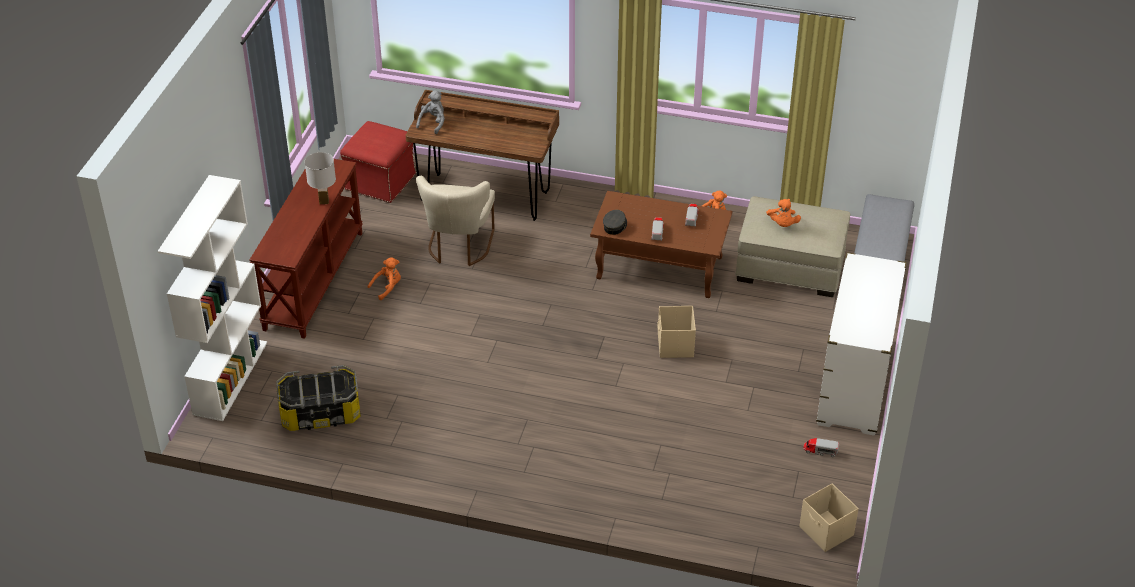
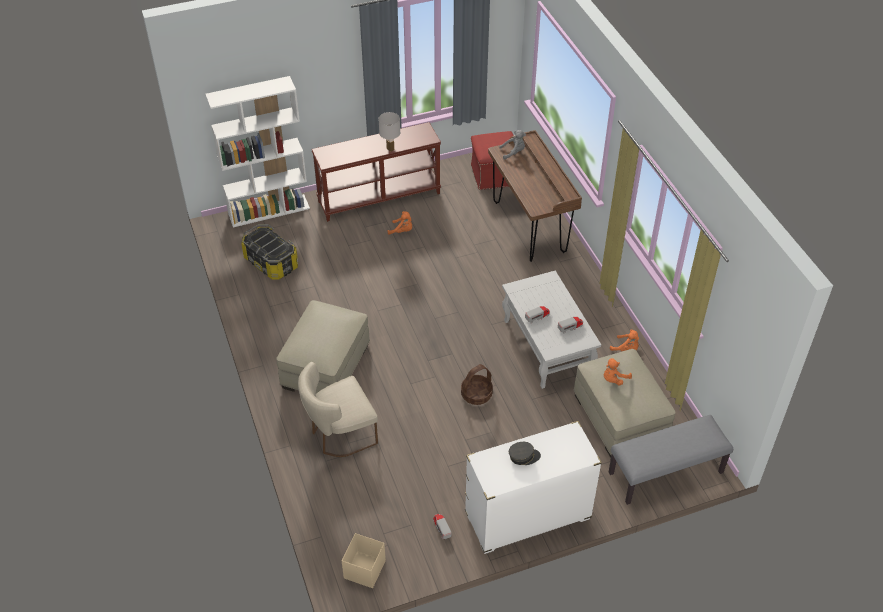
camera: 55 degrees right, 5 degrees up
(459, 248) = (469, 241): beige chair -> beige chair (339, 435)
(528, 438) = (326, 365): none -> beige ottoman
(615, 226) = (522, 292): grey cap -> grey cap (523, 456)
(658, 267) = (546, 346): brown coffee table -> white coffee table
(675, 346) = (476, 394): beige storage box -> basket

